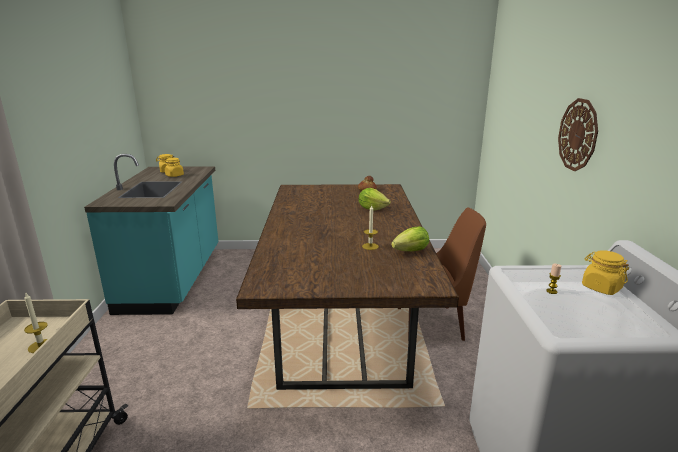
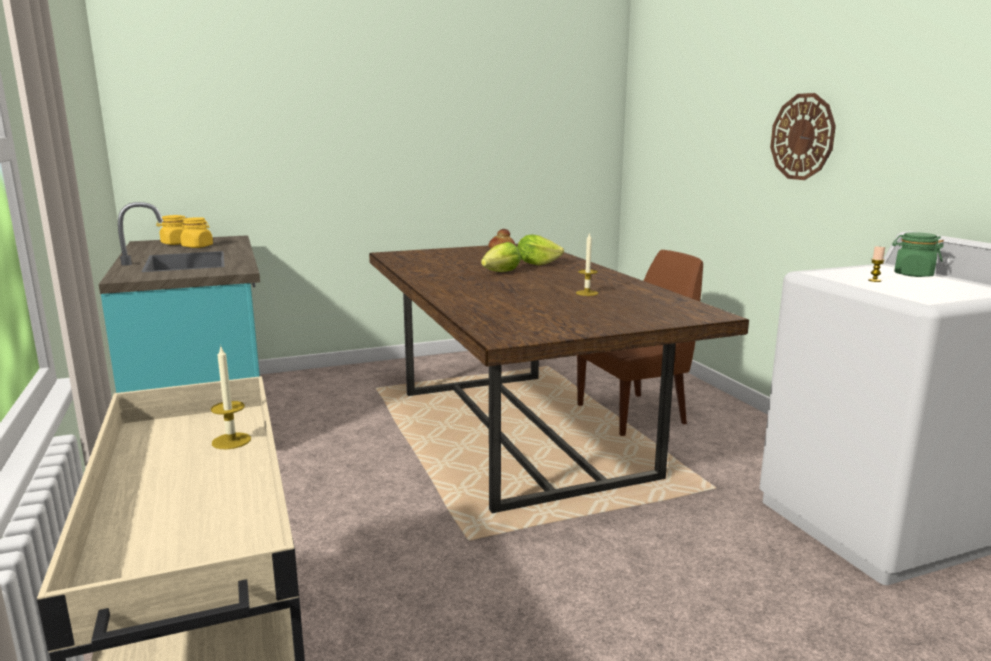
camera: 20 degrees left, 5 degrees down
(411, 251) = (642, 292): lettuce -> lettuce (501, 272)
(601, 287) = (913, 274): yellow jar -> green jar

